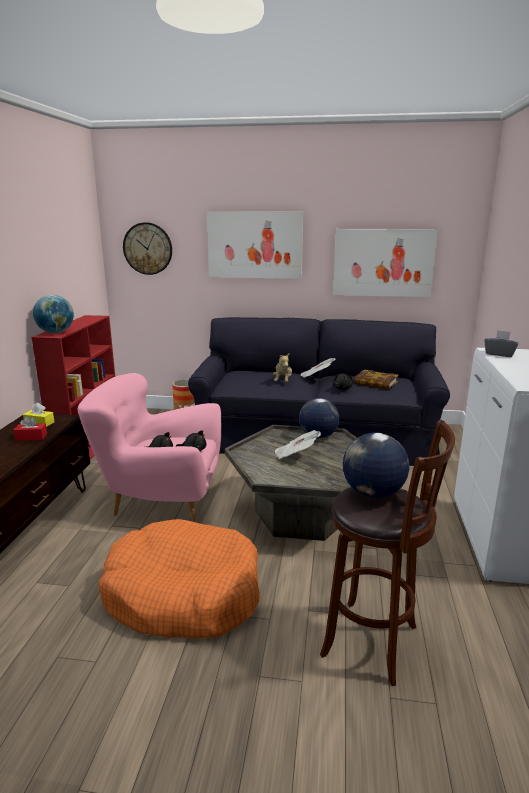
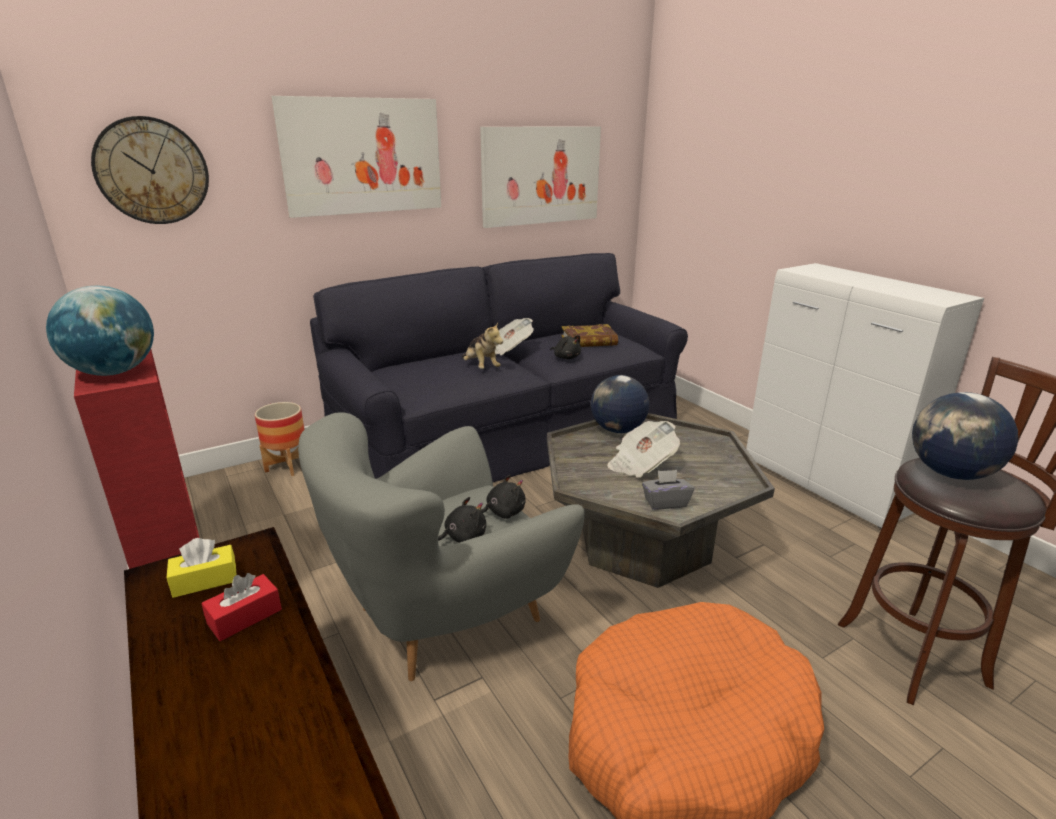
camera: 40 degrees left, 5 degrees up
(160, 500) = (445, 615): pink armchair -> grey armchair
(499, 354) = (817, 272): grey tissue box -> grey tissue box (665, 502)

